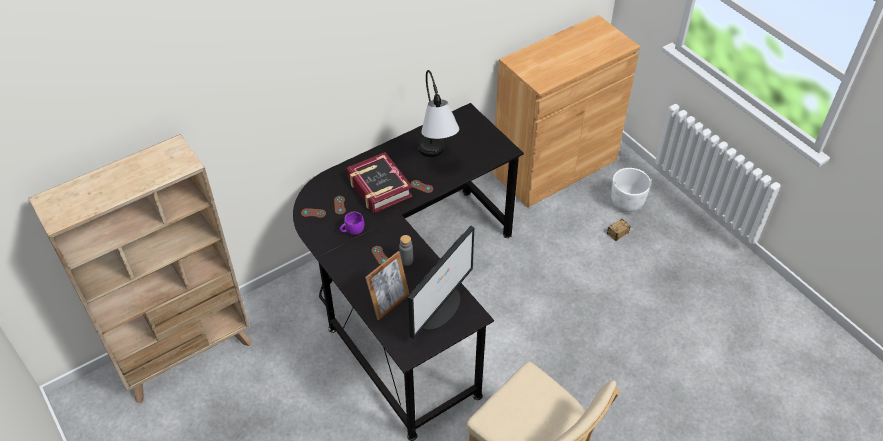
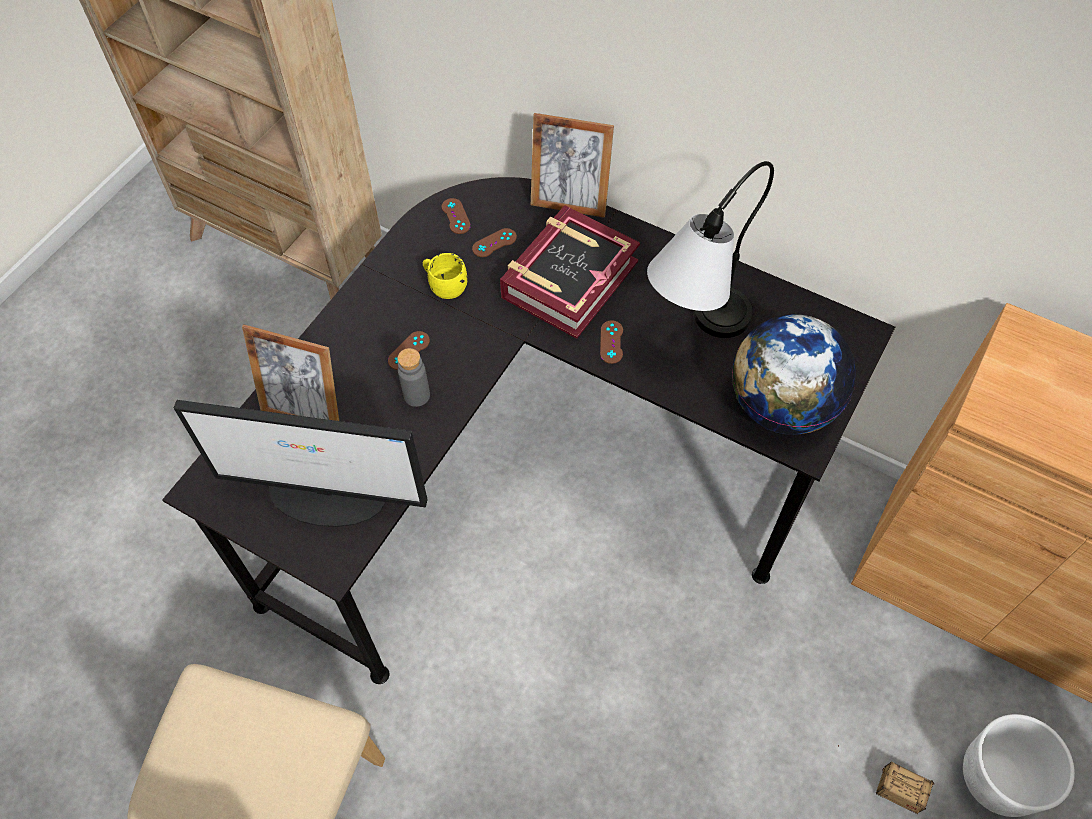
camera: 65 degrees right, 10 degrees up
(336, 171) = (569, 203): none -> picture frame
(352, 231) = (444, 286): purple mug -> yellow mug
(485, 149) = (781, 405): none -> globe

